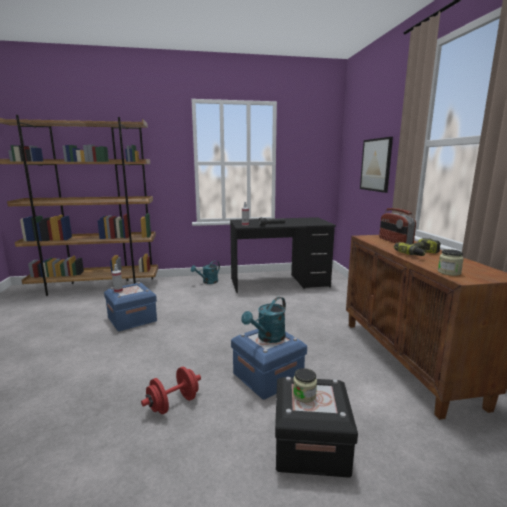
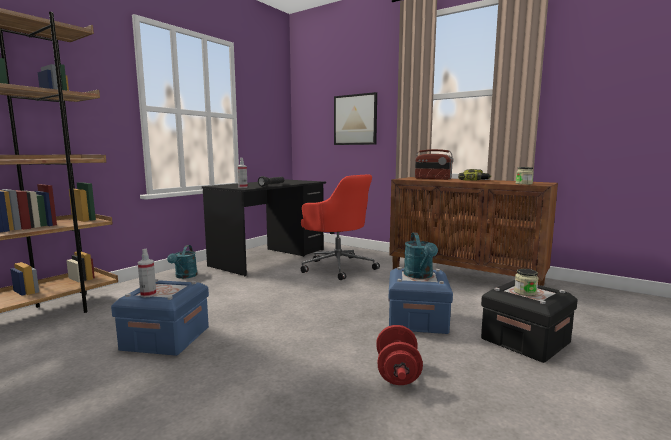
camera: 45 degrees left, 5 degrees down
(309, 306) = (337, 267): none -> red office chair

